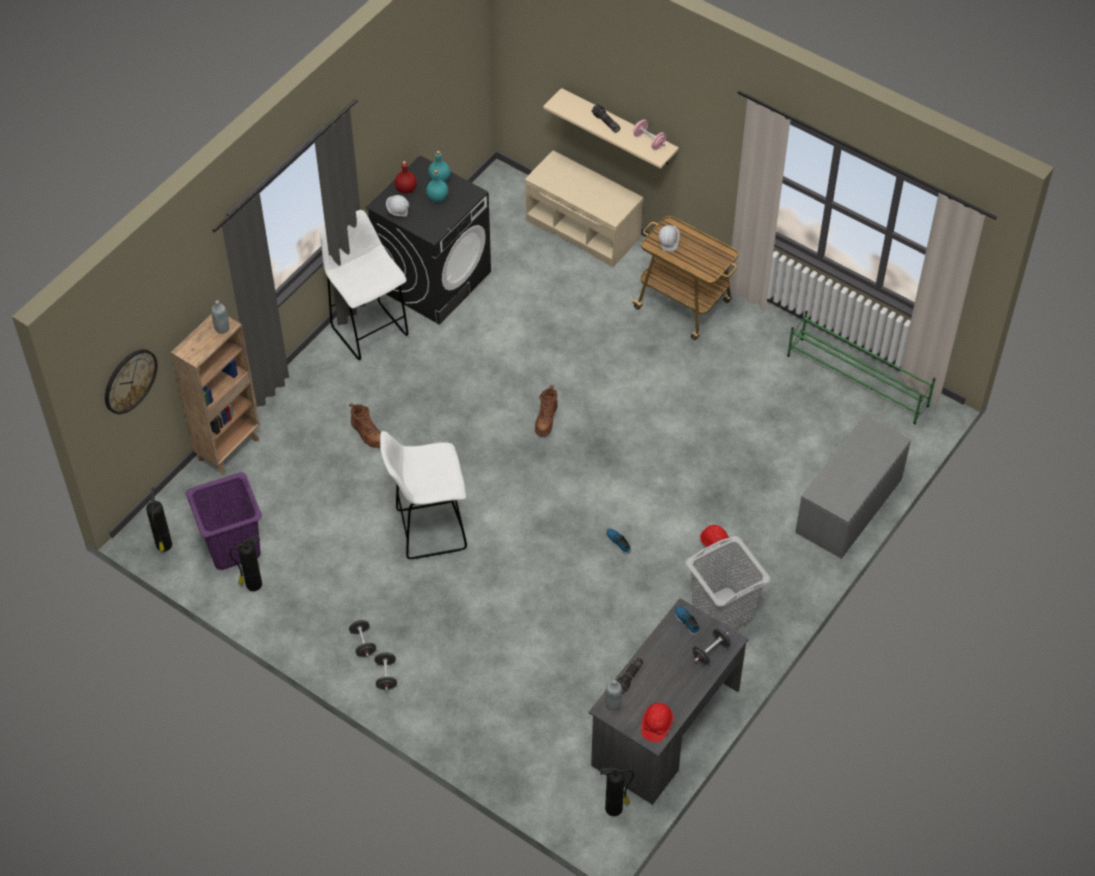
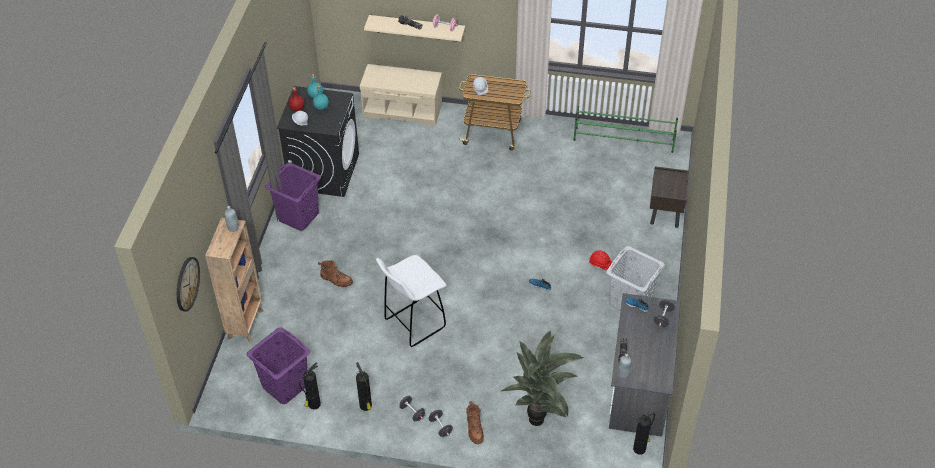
camera: 25 degrees left, 5 degrees down
(164, 546) = (235, 404): fire extinguisher -> fire extinguisher (366, 406)
(368, 330) = (298, 216): white stool -> purple laundry basket
(512, 718) = (540, 419): none -> potted plant
(546, 419) = (448, 229): brown boot -> brown boot (474, 429)
(656, 725) = (659, 375): red hard hat -> none
(849, 507) = (665, 212): grey bench -> brown nightstand

